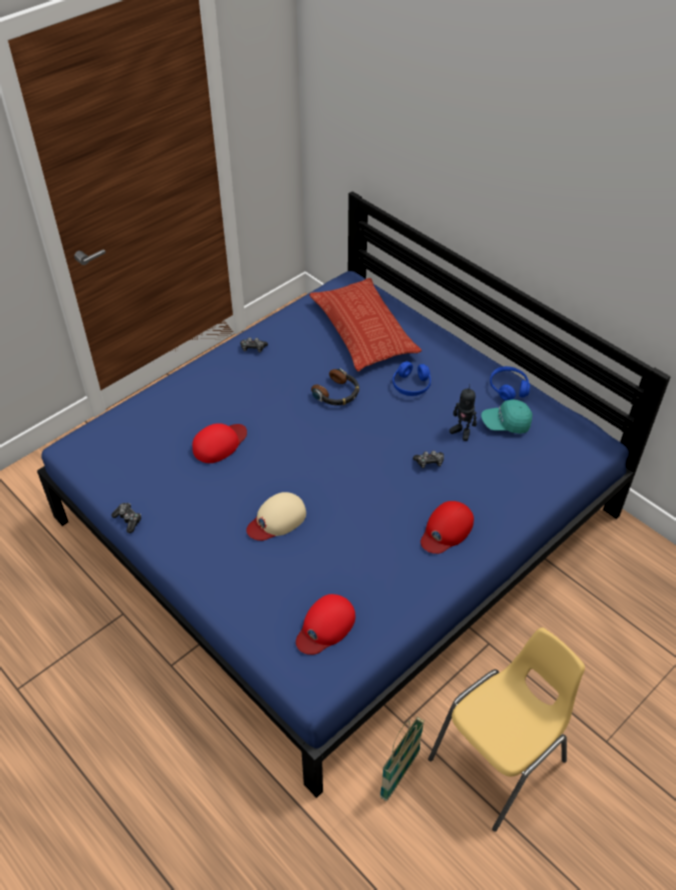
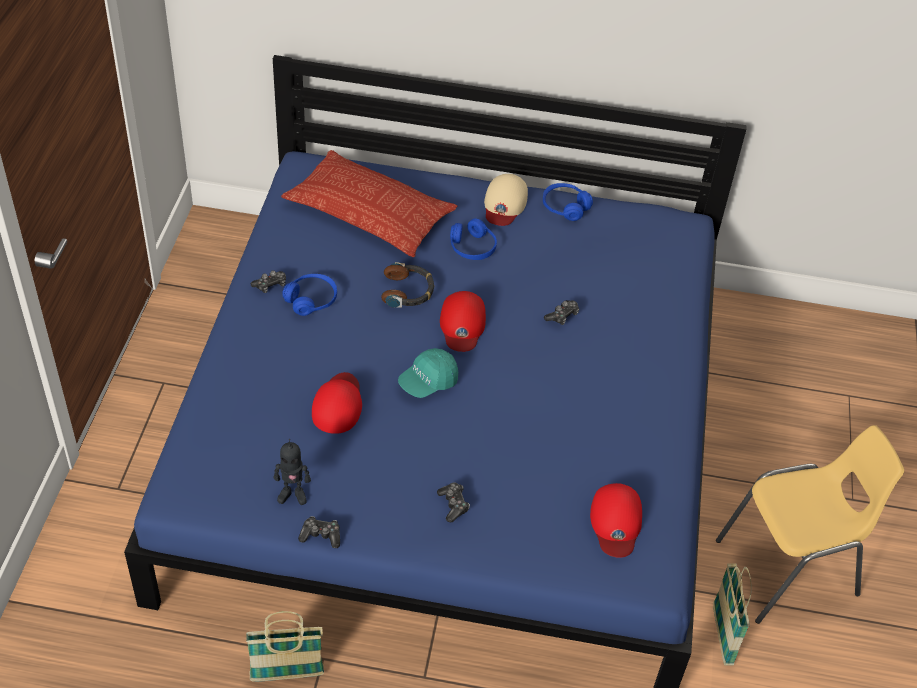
camera: 40 degrees left, 0 degrees up
(94, 610) = (287, 675): none -> basket
(227, 548) = (453, 505): none -> game controller
(269, 369) = (311, 300): none -> blue headphones
(277, 520) = (473, 449): beige cap -> beige cap (504, 204)
(446, 530) = (635, 372): red cap -> red cap (462, 325)
(462, 431) = (564, 271): toy robot -> toy robot (293, 494)
(500, 761) = (789, 569): yellow chair -> yellow chair turned 60 degrees clockwise
(506, 423) = (595, 243): turquoise cap -> turquoise cap (428, 382)

